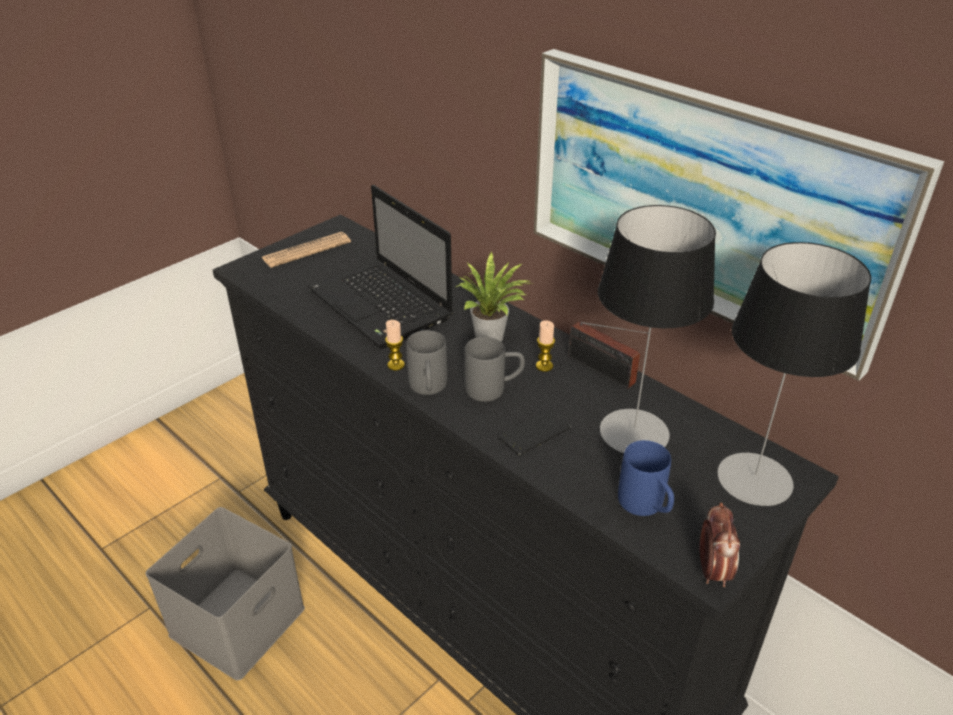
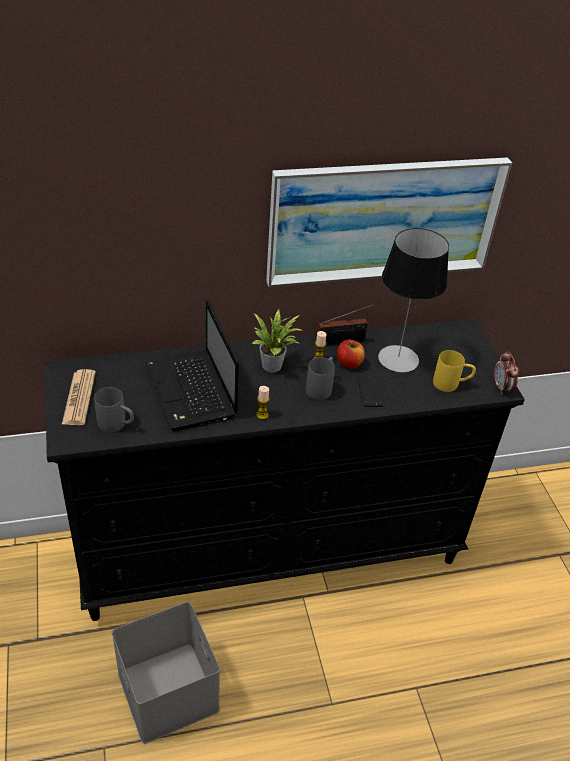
camera: 60 degrees left, 5 degrees up
(383, 306) = (192, 392): laptop -> laptop turned 75 degrees clockwise
(428, 389) = (298, 412): grey mug -> grey mug (117, 425)
(569, 393) = (349, 363): none -> apple
(646, 507) = (451, 384): blue mug -> yellow mug
(712, 570) = (502, 387): alarm clock -> alarm clock turned 135 degrees counterclockwise
(754, 478) = (458, 342): table lamp -> none

